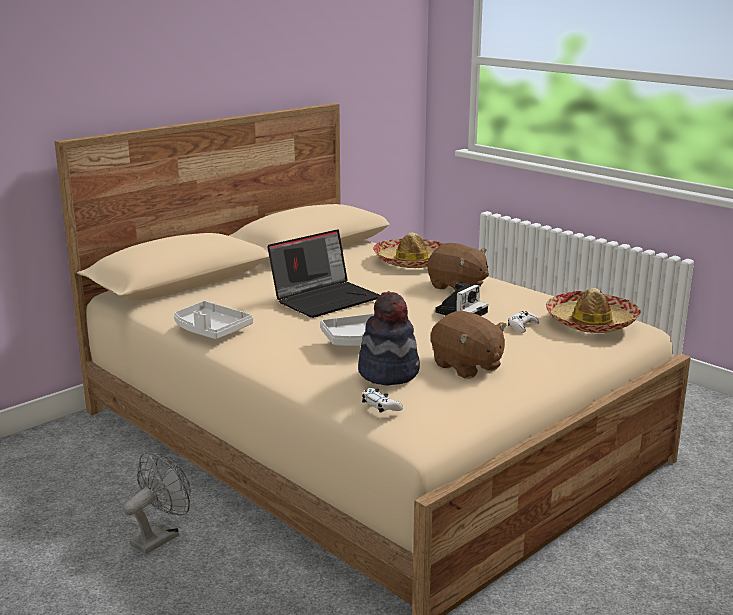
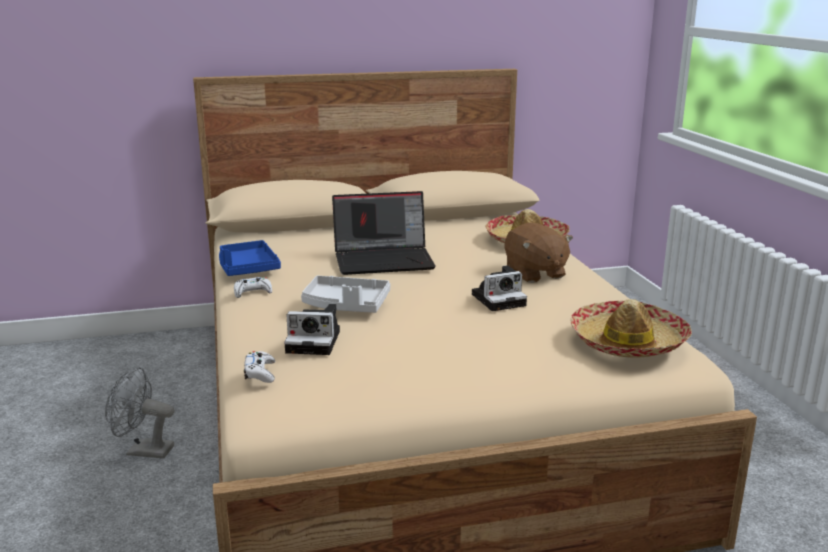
camera: 30 degrees right, 0 degrees up
(160, 537) = (143, 451): grey fan -> grey fan turned 150 degrees counterclockwise
(211, 330) = (247, 268): grey tray -> blue tray
(389, 372) = (316, 341): hat -> camera
(466, 366) = (413, 356): brown plush toy -> none
(522, 326) = (542, 328): white game controller -> white game controller (252, 292)

